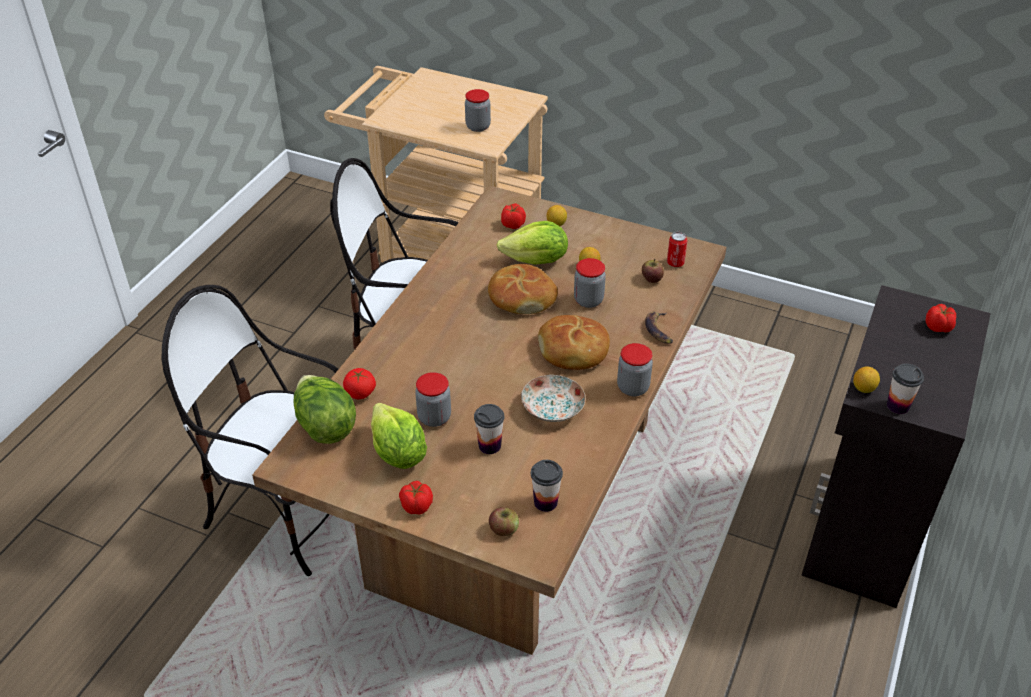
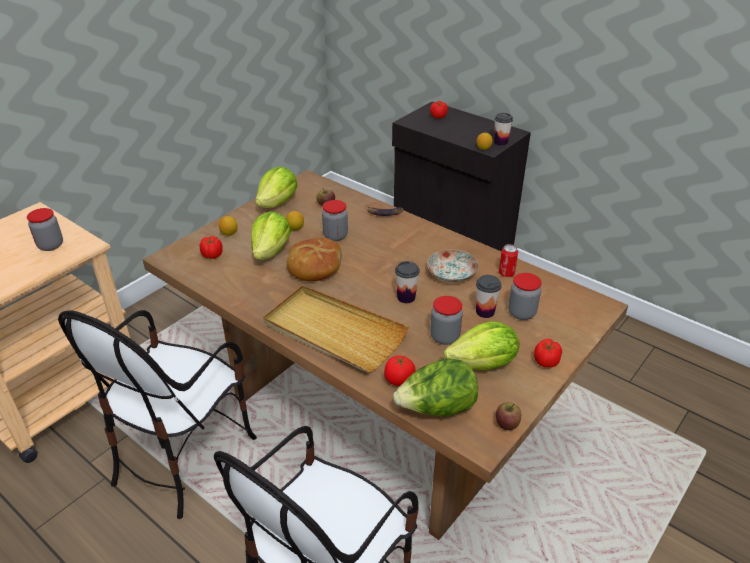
camera: 75 degrees left, 5 degrees down
(418, 334) = (333, 331): none -> beige tray
(504, 529) = (574, 318): apple -> apple (507, 423)
(545, 502) = (549, 294): cup -> cup (406, 297)
(573, 351) = (391, 253): bread -> none
(633, 387) = (441, 235): jar -> jar (521, 313)
(635, 242) = (278, 203): none -> lettuce
(675, 263) = (313, 192): can -> can (506, 273)

